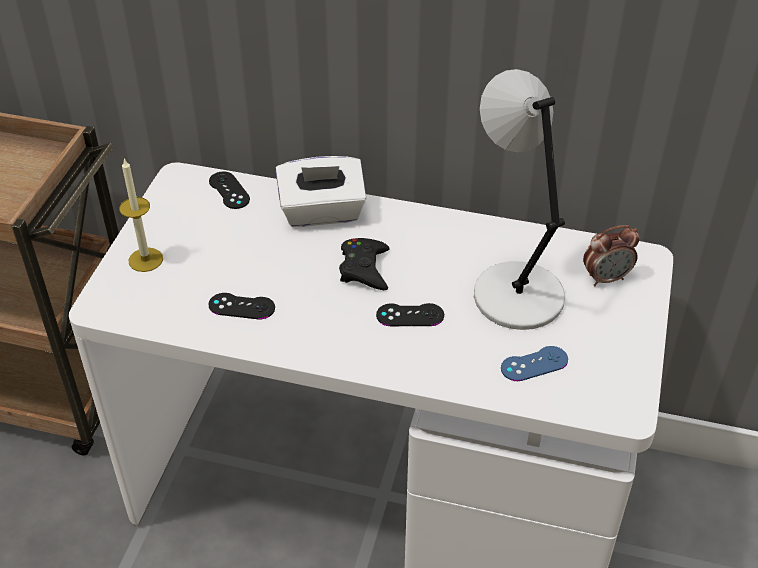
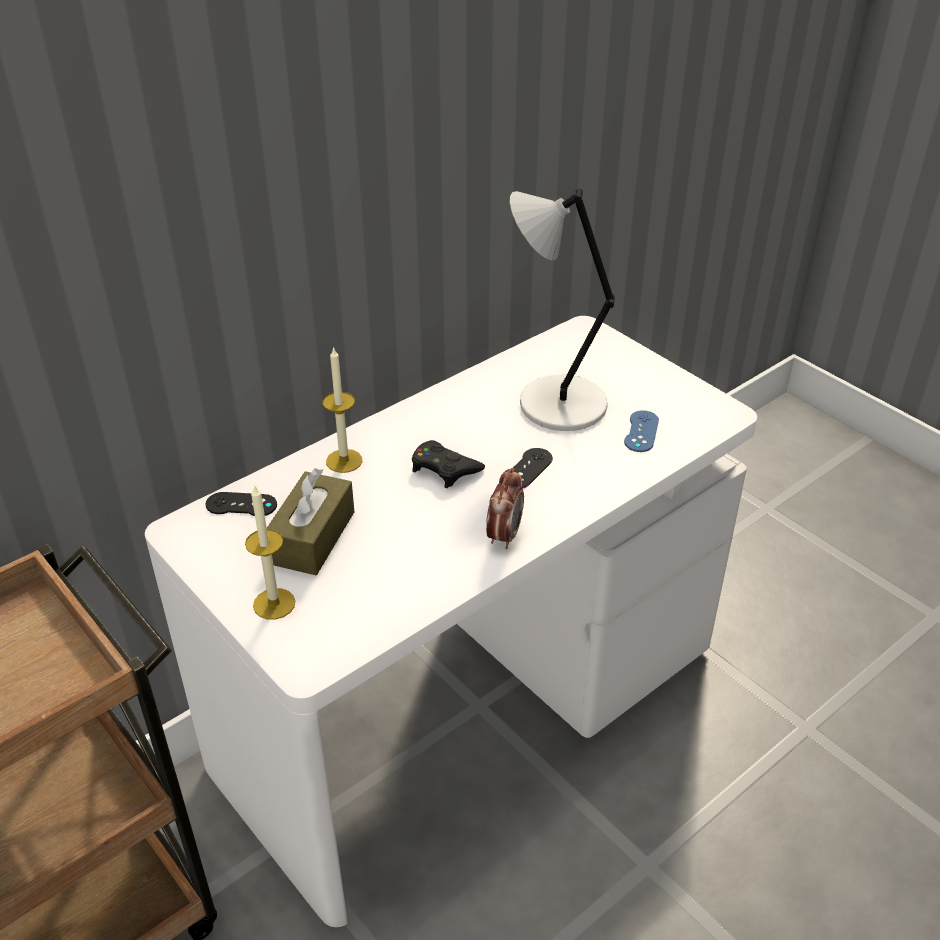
camera: 55 degrees left, 5 degrees down
(225, 242) = (312, 537): none -> brown tissue box
(241, 306) = (412, 563): black game controller -> none
(322, 212) = (344, 461): white tissue box -> candle
(606, 278) = (585, 356): alarm clock -> alarm clock (504, 535)

